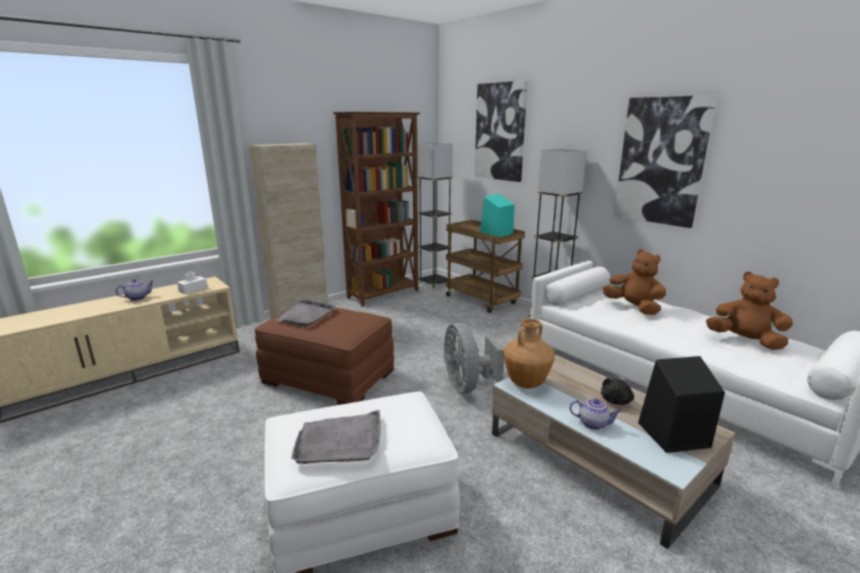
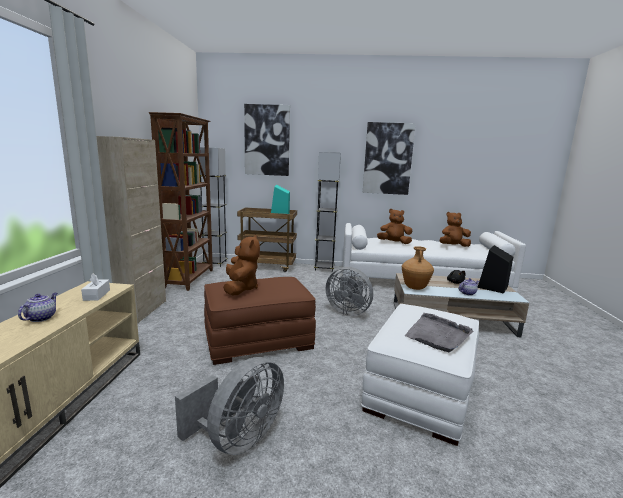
camera: 45 degrees left, 5 degrees down
(175, 448) = (238, 439): none -> grey fan
(306, 315) = (240, 288): grey tray -> brown plush toy

